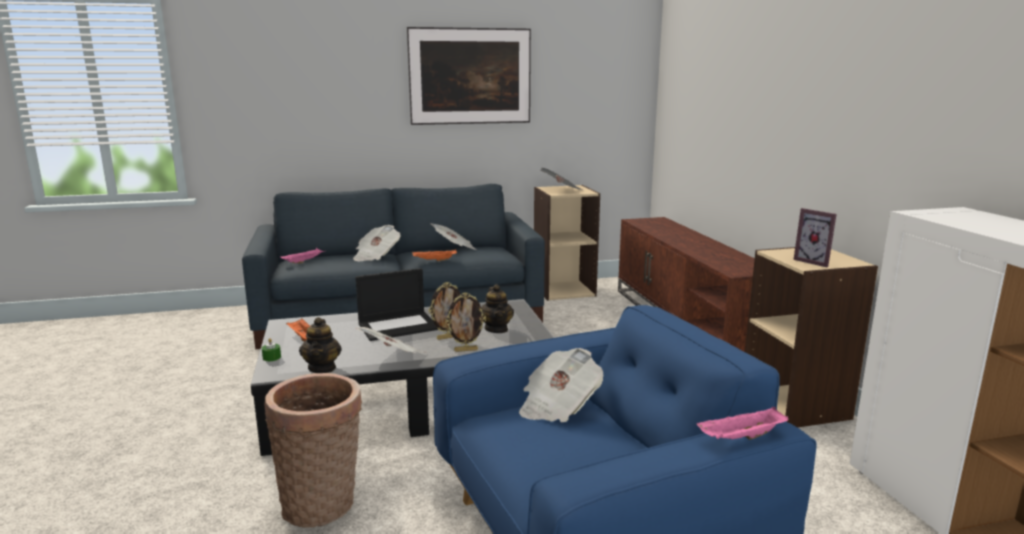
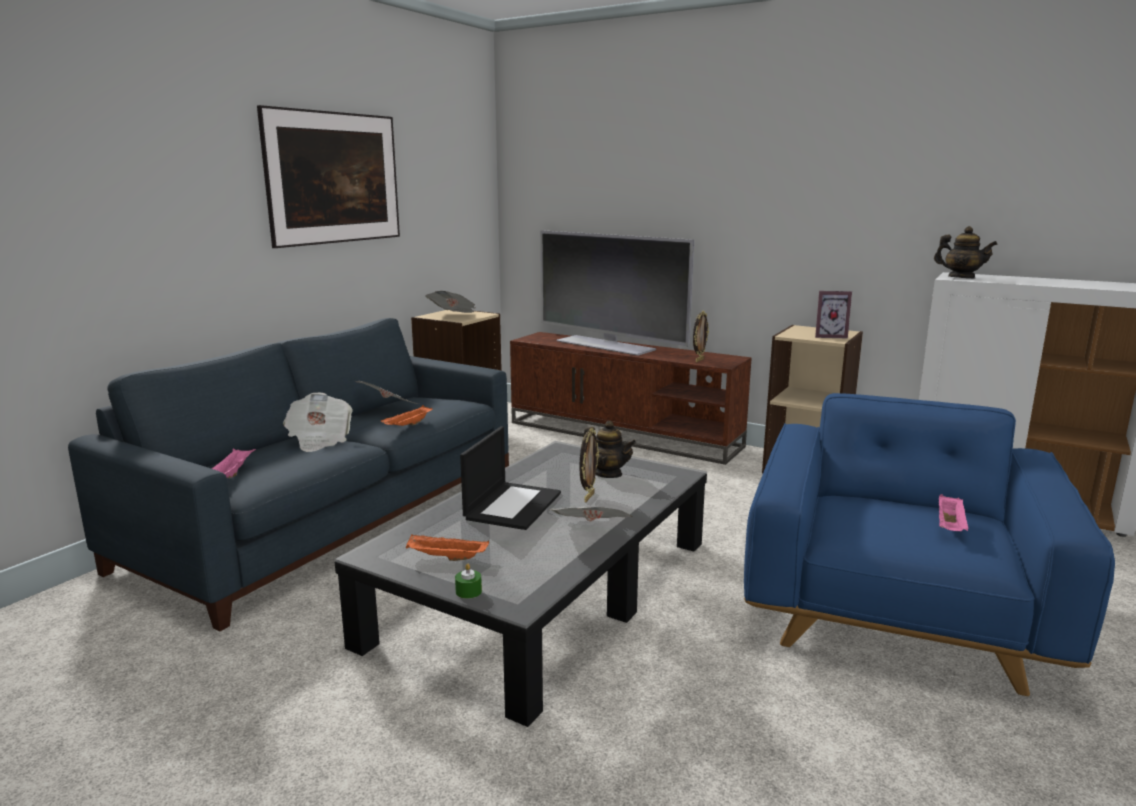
camera: 45 degrees left, 0 degrees up
(322, 368) = (555, 574): teapot -> teapot (961, 277)
(323, 504) = (692, 723): basket -> none
(466, 350) = (634, 501): picture frame -> picture frame (699, 360)
(557, 406) = (849, 505): newspaper -> none
(684, 236) = (606, 345): none -> television
(741, 438) = (1044, 464): pink tray -> pink tray (950, 527)

